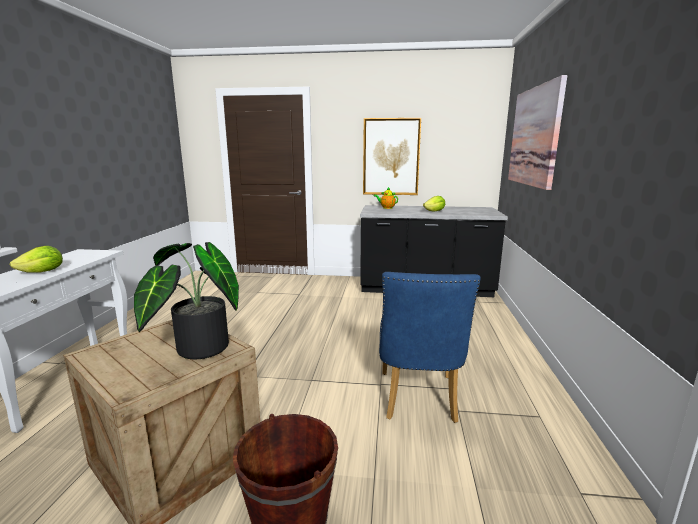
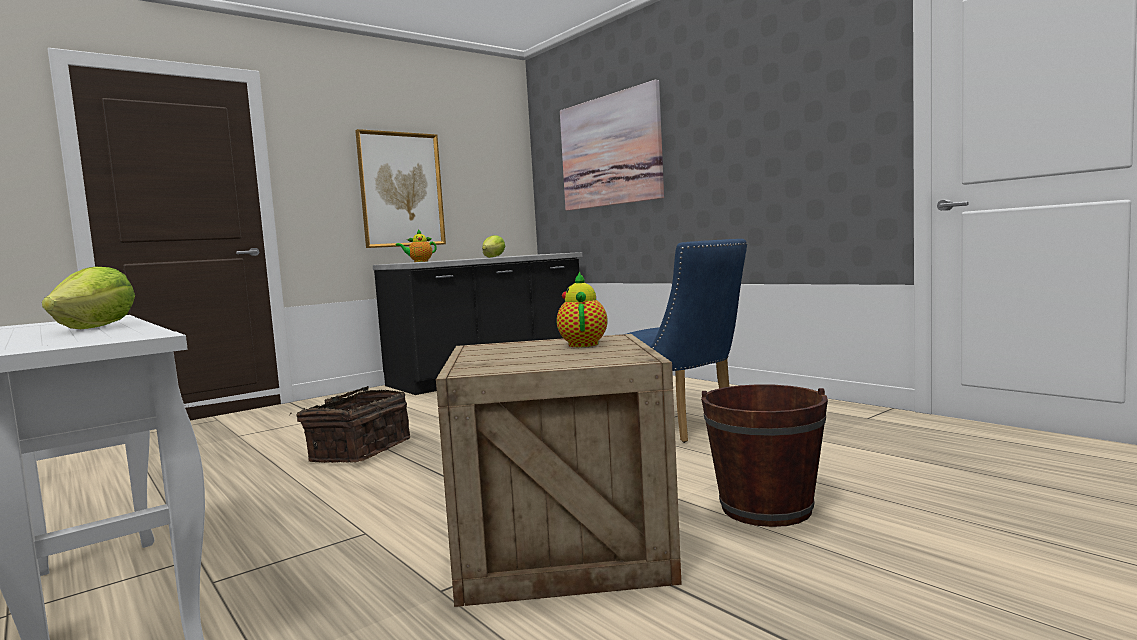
camera: 45 degrees left, 10 degrees down
(196, 349) = (583, 344): potted plant -> teapot
(263, 327) = (358, 451): none -> basket

